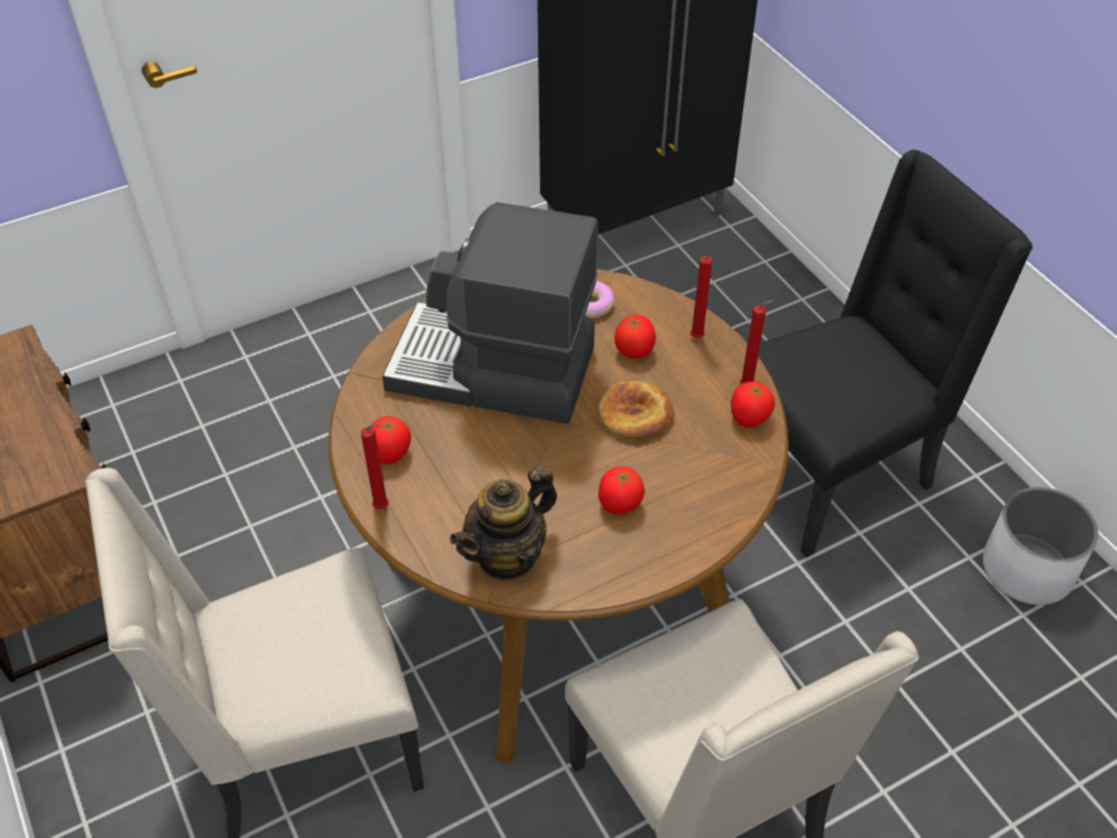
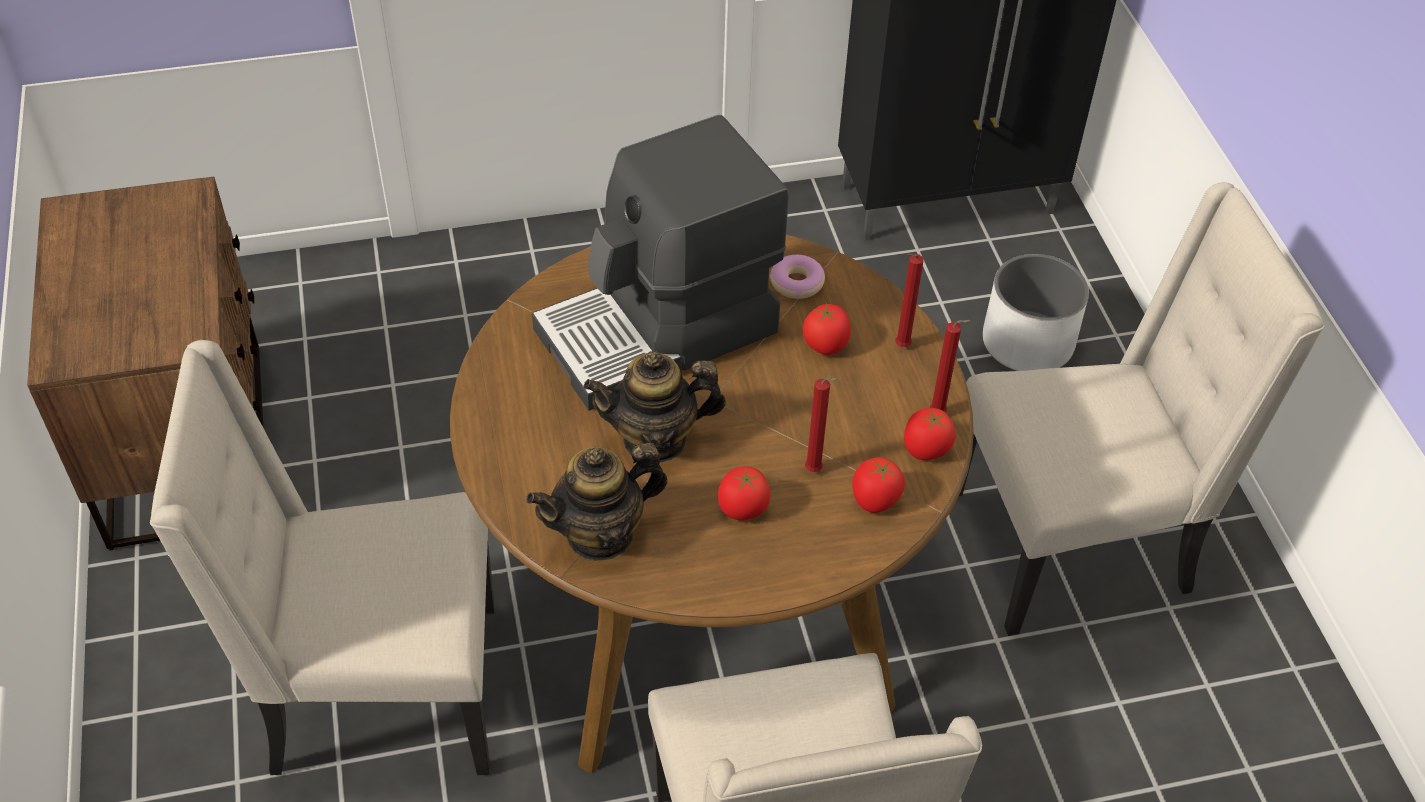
camera: 15 degrees right, 0 degrees up
(383, 507) = (490, 451): red candle -> red candle (816, 471)
(390, 454) = (518, 396): tomato -> tomato (875, 500)
(492, 371) = (660, 332): coffee machine -> coffee machine turned 60 degrees counterclockwise
(523, 463) = (655, 439): none -> teapot
(635, 414) = (798, 415): bread -> none
(829, 470) = (1074, 543): black chair -> beige chair
(1027, 569) = (1274, 717): white planter -> white planter (1028, 343)

